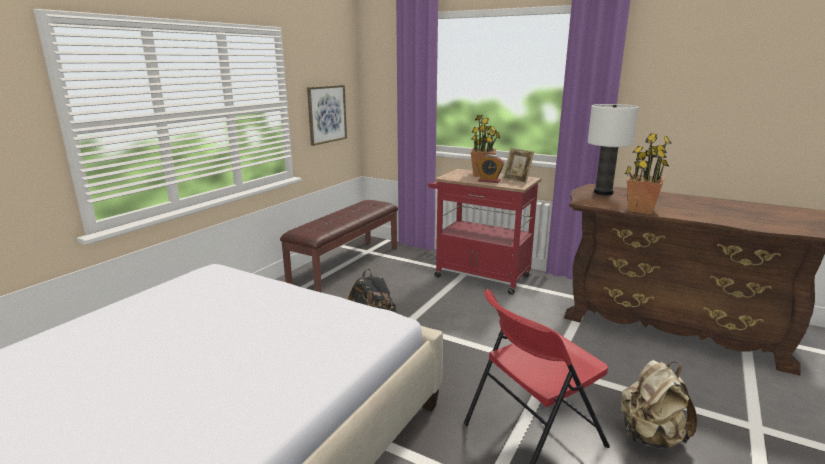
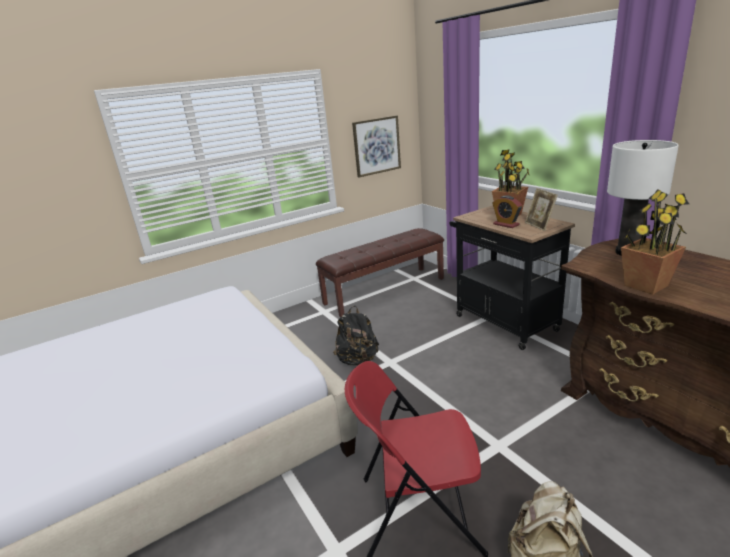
camera: 30 degrees right, 5 degrees up
(479, 276) = (503, 322): red cart -> black cart

